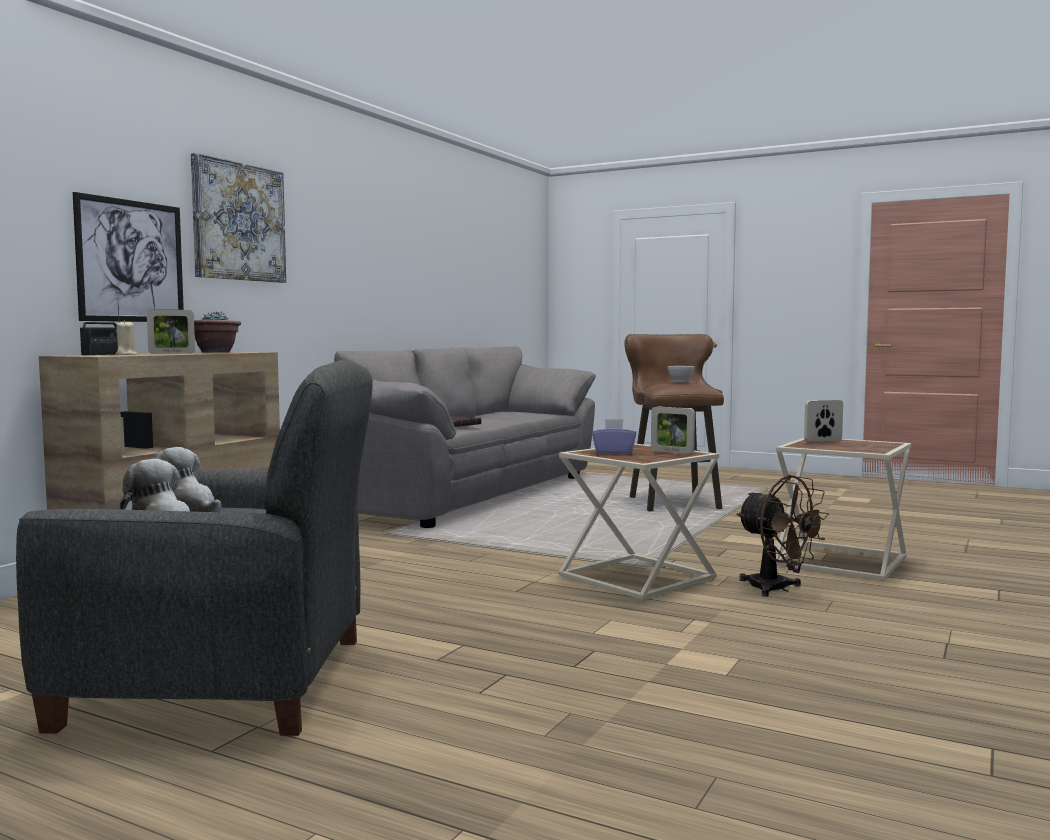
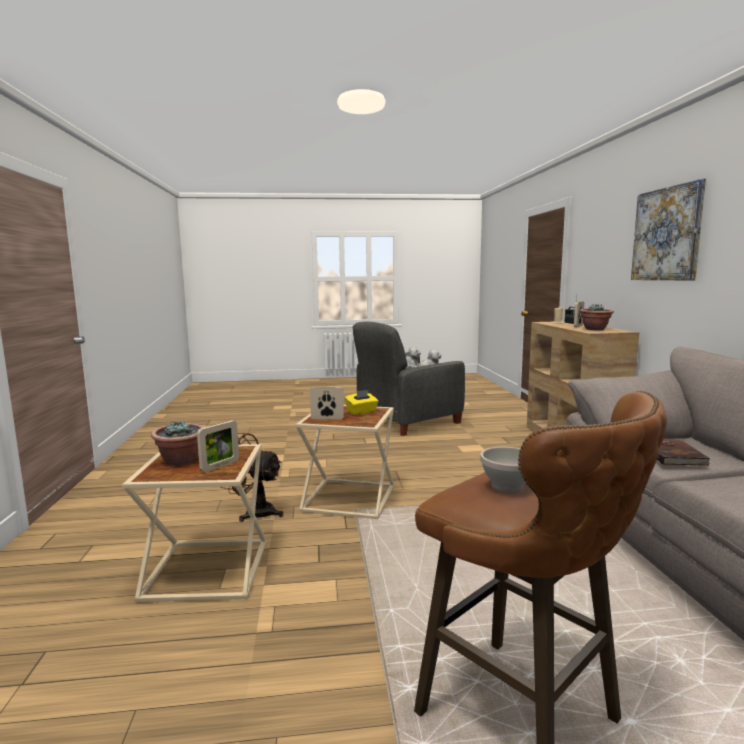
camera: 145 degrees right, 5 degrees up
(131, 261) = (607, 273): picture -> none
(613, 452) = (361, 412): purple tissue box -> yellow tissue box
(863, 446) = (181, 460): none -> potted plant

